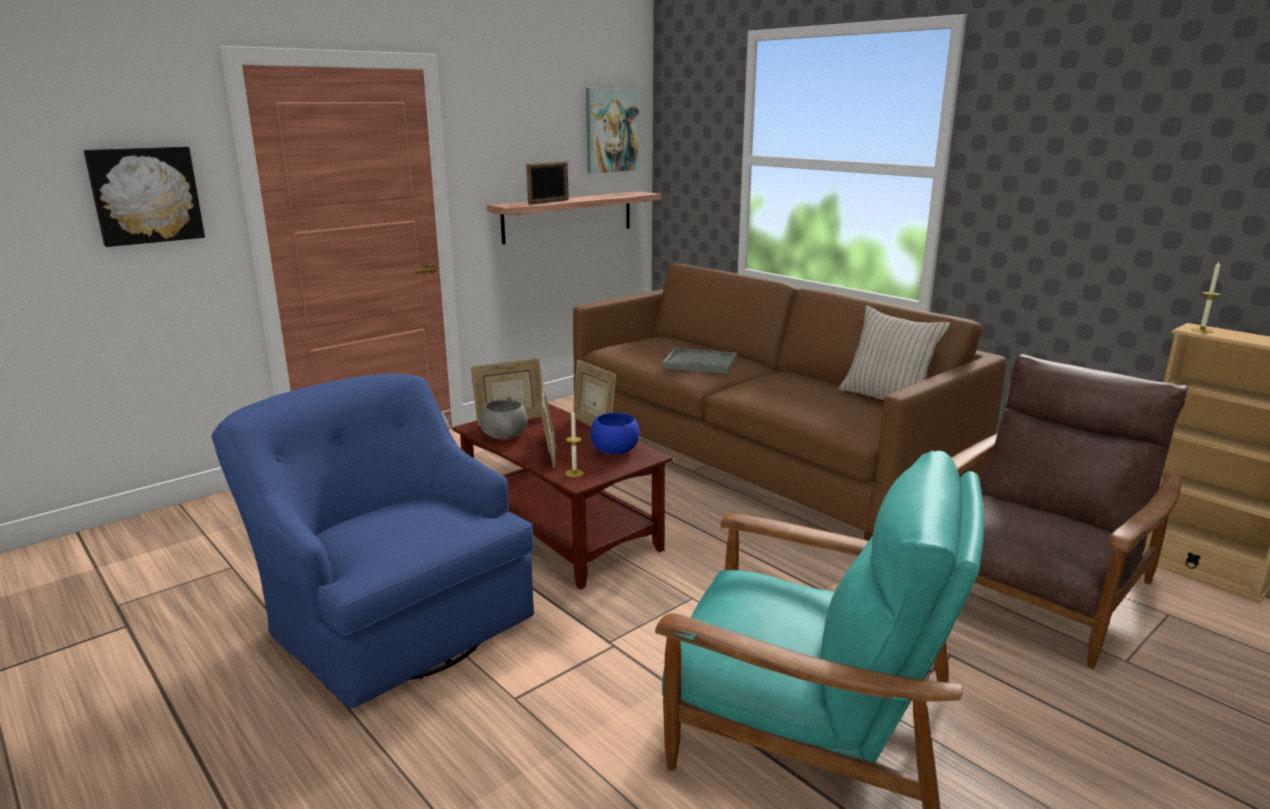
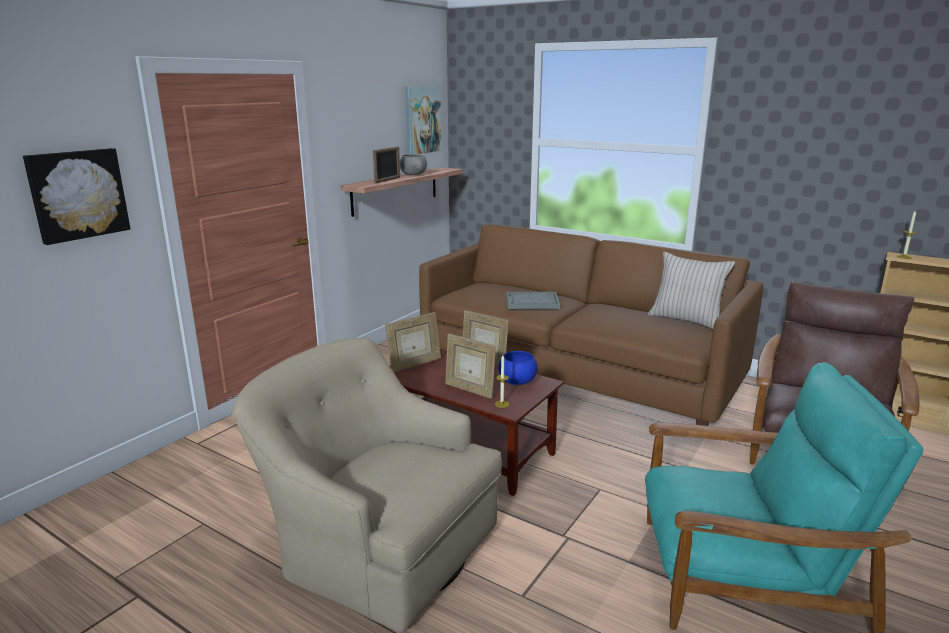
camera: 15 degrees left, 0 degrees up
(392, 617) = (377, 545): blue armchair -> beige armchair
(504, 436) = (420, 379): grey bowl -> grey bowl (413, 175)
(549, 454) = (469, 390): picture frame -> picture frame turned 150 degrees clockwise

